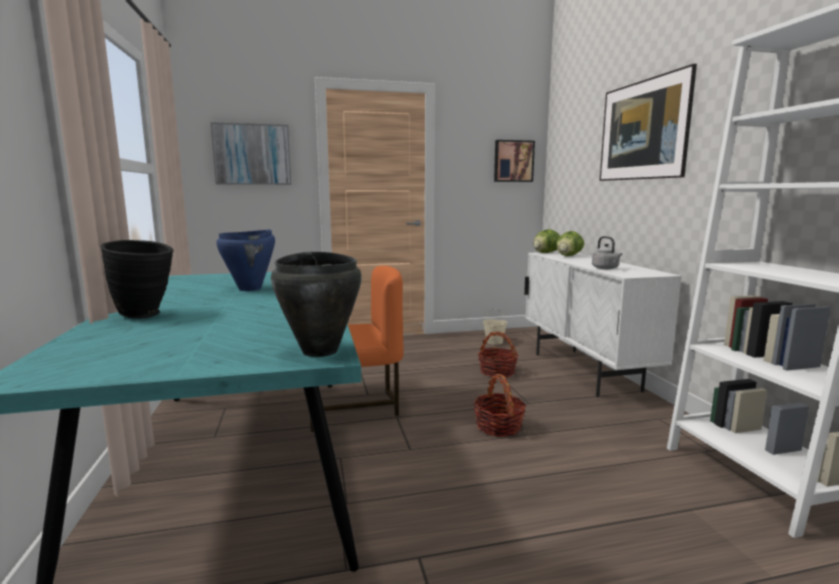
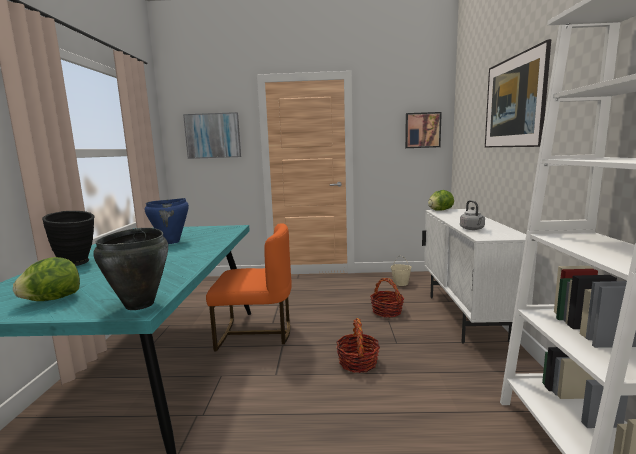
camera: 15 degrees right, 0 degrees up
(568, 256) = (456, 214): lettuce -> lettuce (52, 299)

